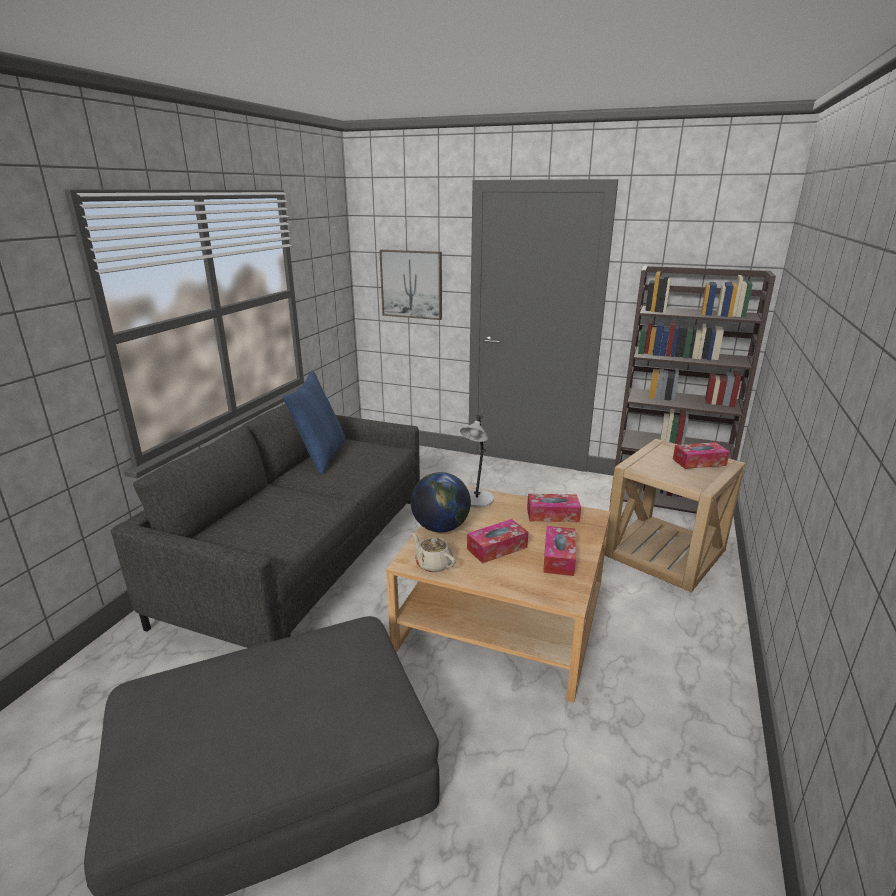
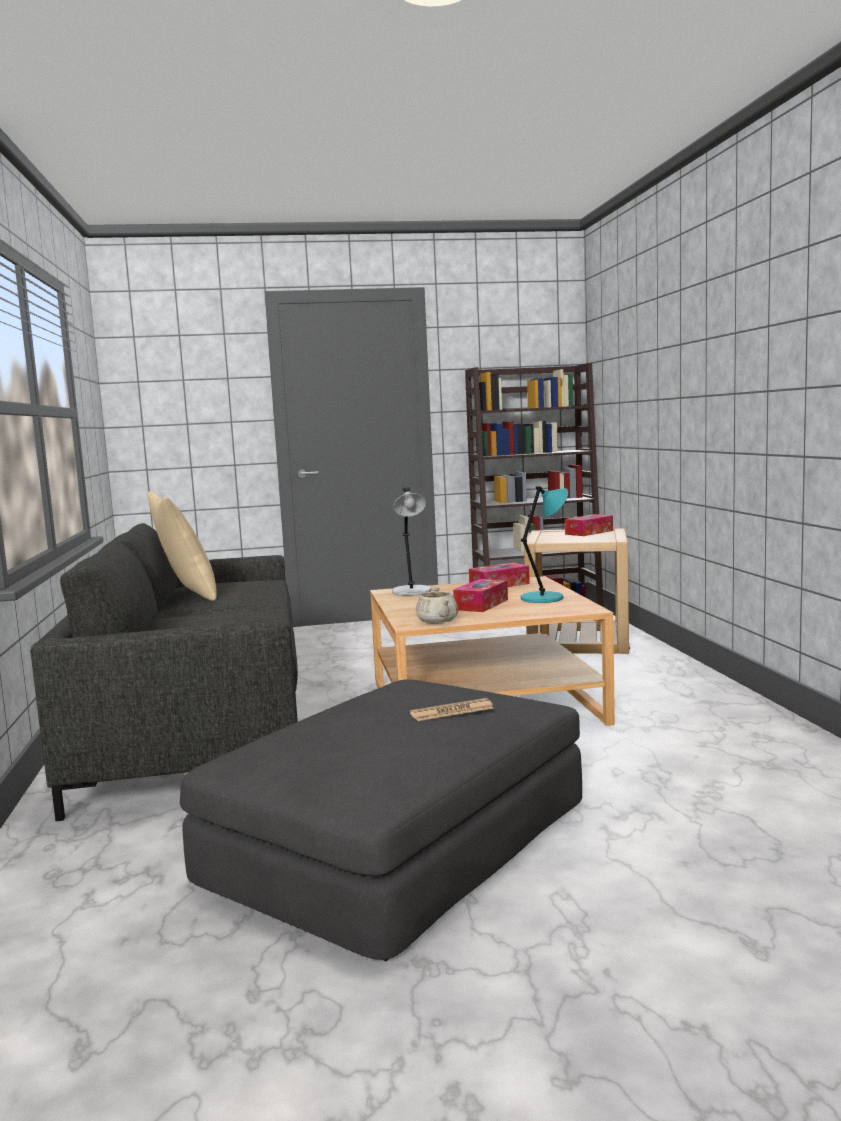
camera: 30 degrees left, 15 degrees down
(307, 714) = (452, 711): none -> newspaper
(321, 456) = (187, 594): blue pillow -> beige pillow
(411, 284) = (193, 417): picture -> none
(433, 564) = (437, 620): beige teapot -> beige teapot turned 120 degrees counterclockwise
(441, 527) = (406, 607): globe -> none
(559, 557) = (544, 598): tissue box -> turquoise table lamp

